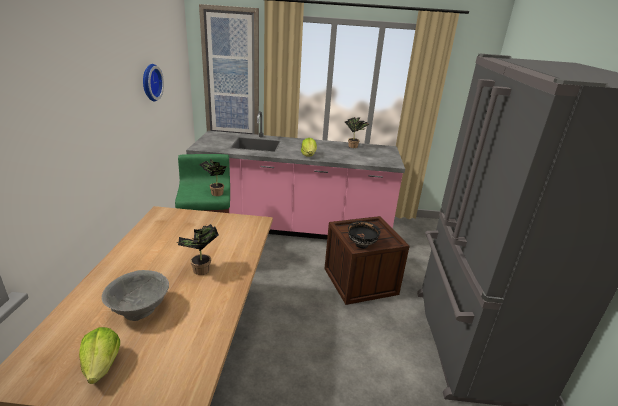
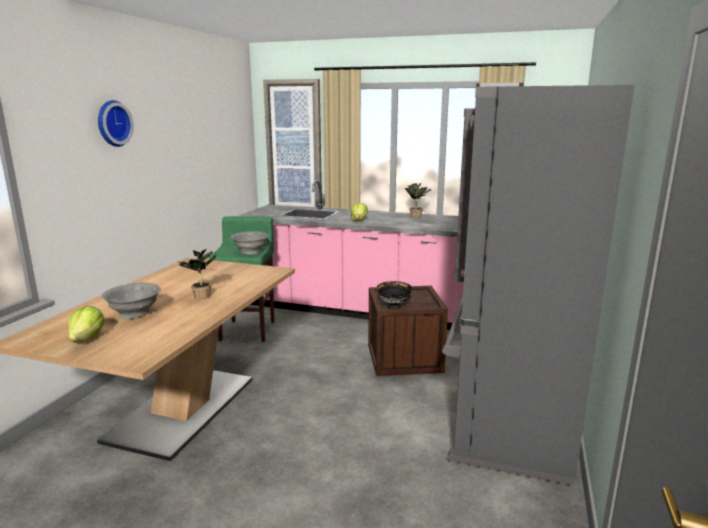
camera: 15 degrees right, 10 degrees down
(150, 82) = (203, 148): wall clock -> wall clock (112, 123)
(215, 193) = (251, 252): potted plant -> grey bowl

